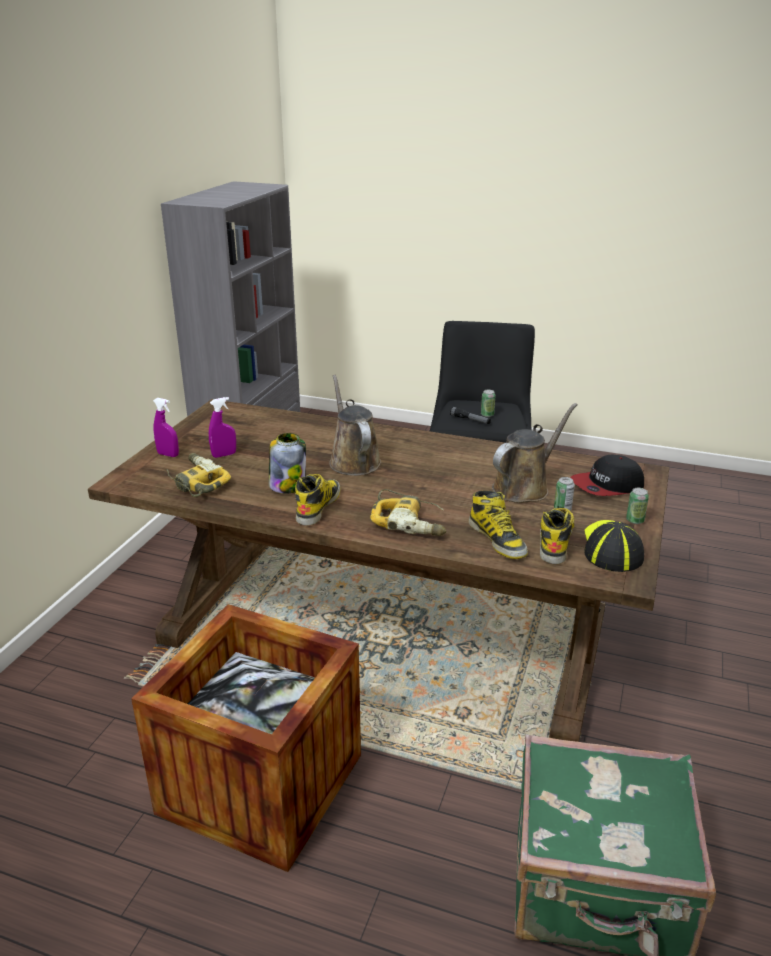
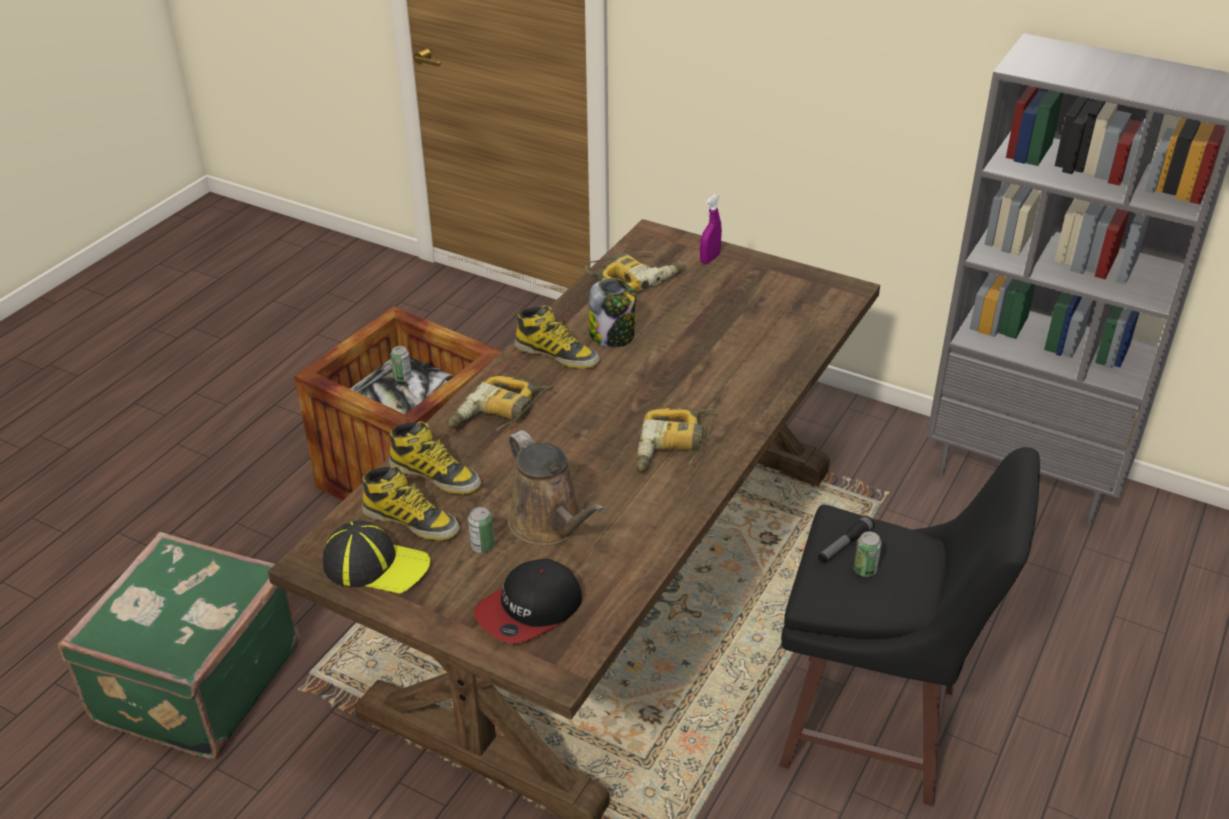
camera: 100 degrees right, 10 degrees up
(224, 455) = (701, 294): purple spray bottle -> none
(353, 461) = (664, 387): brown watering can -> none
(423, 453) = (673, 448): none -> power drill
(497, 539) = (436, 475): boot -> boot turned 135 degrees counterclockwise
(607, 486) = (530, 610): cap -> cap turned 120 degrees counterclockwise
(635, 520) = (429, 609): can -> can (402, 378)

